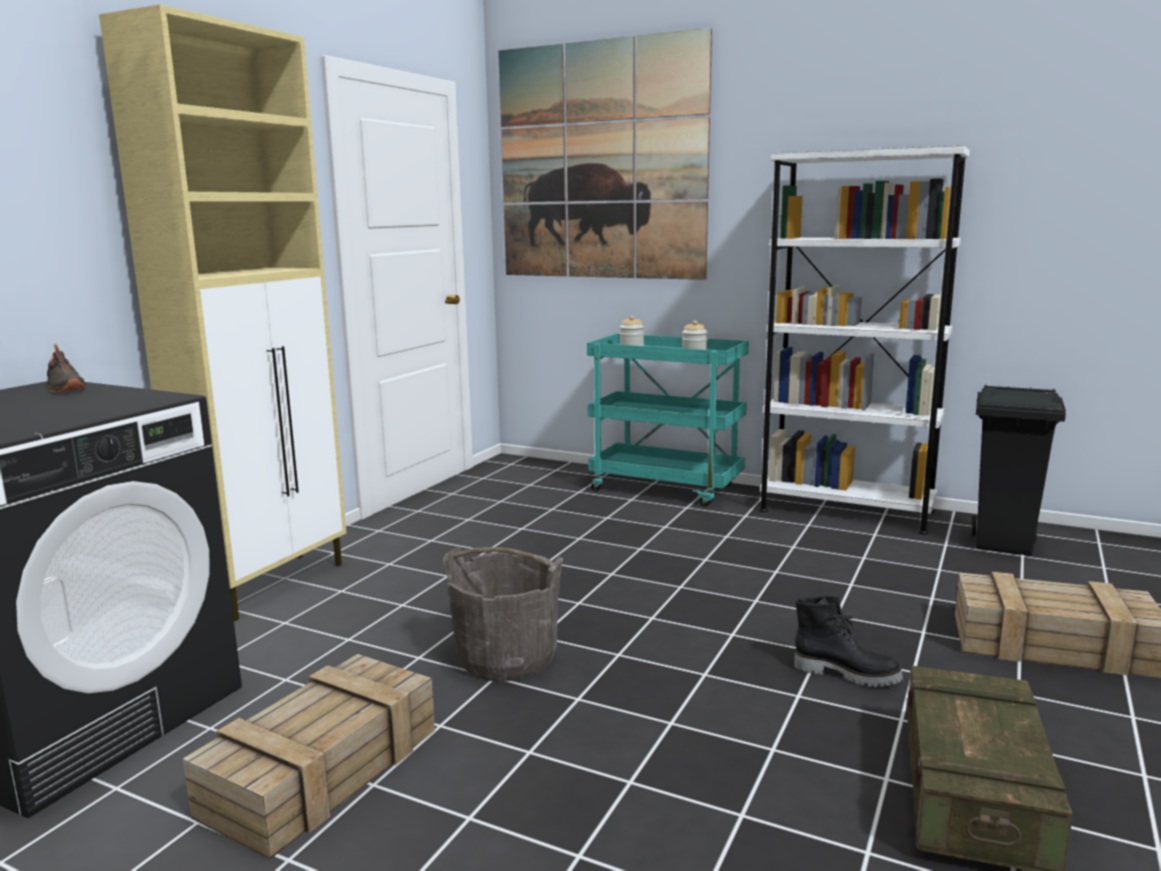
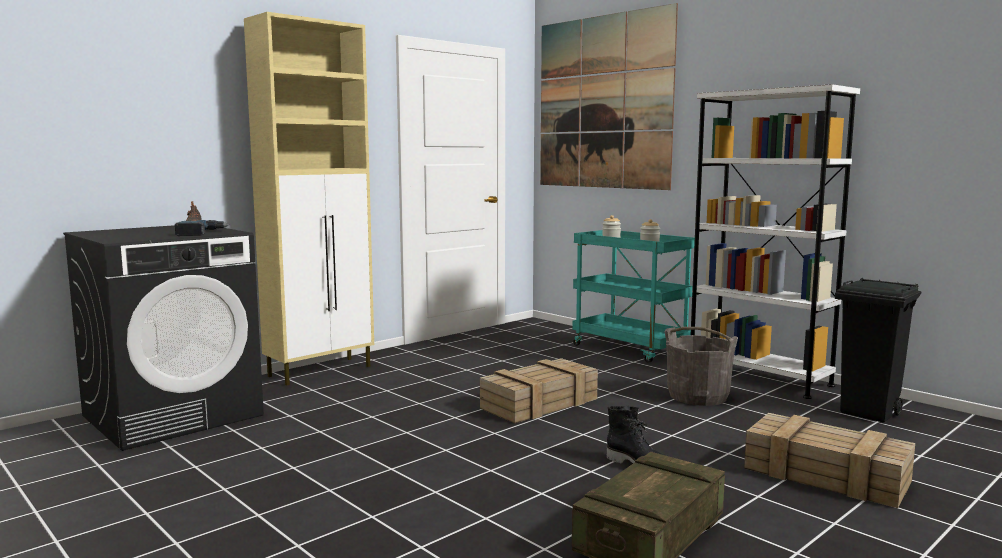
camera: 20 degrees right, 5 degrees down
(107, 405) = (200, 233): none -> power drill
(323, 768) = (274, 456): crate -> crate (540, 403)
(507, 657) = (423, 424): grey bucket -> grey bucket (698, 396)

